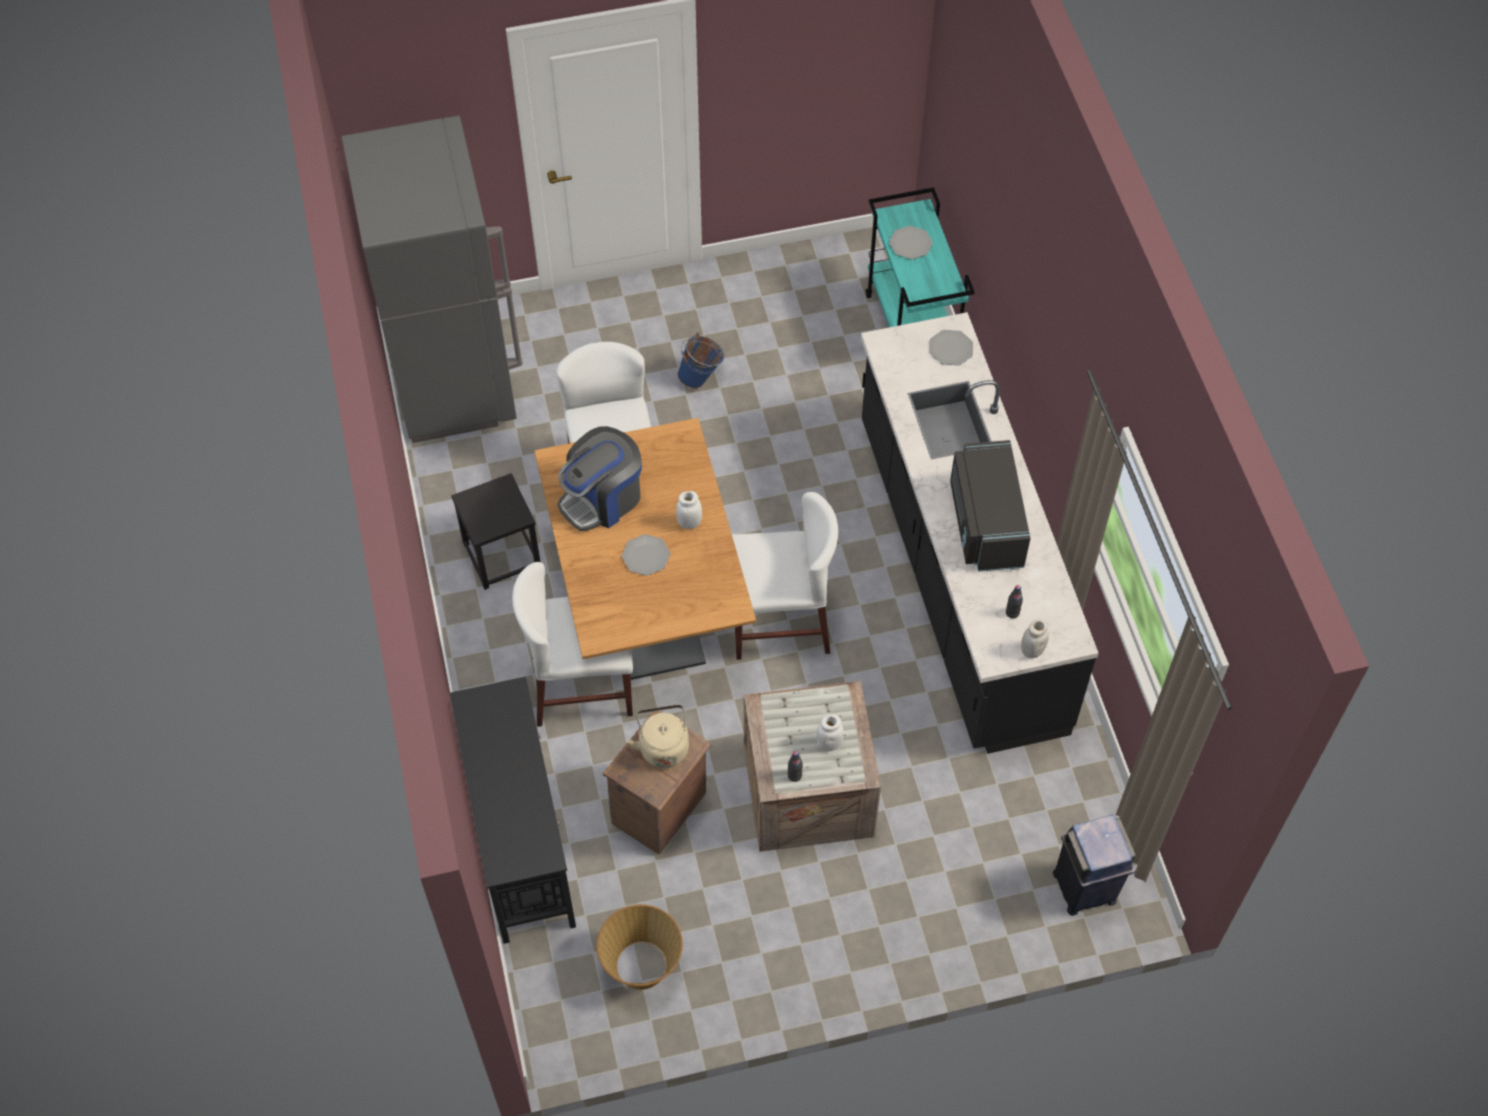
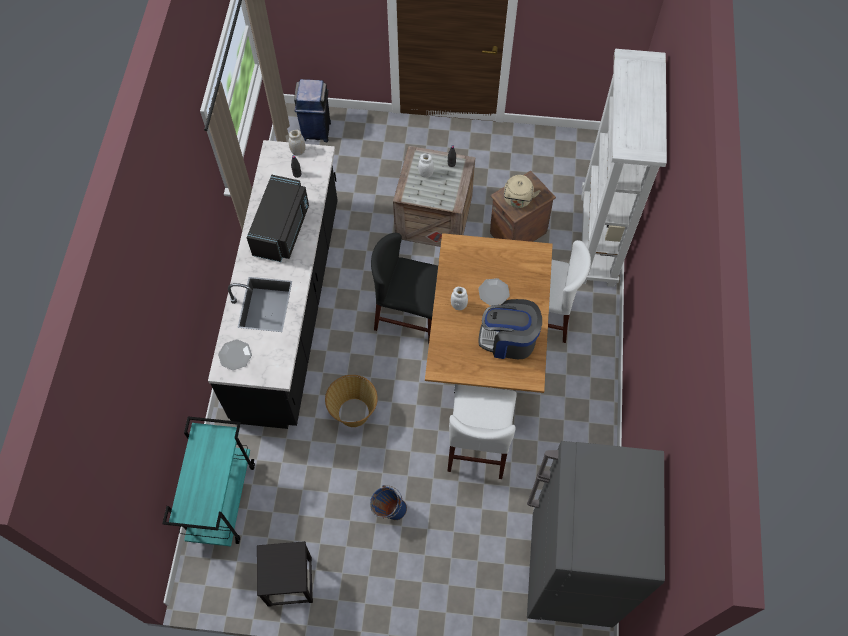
camera: 160 degrees left, 5 degrees up
(502, 555) = (567, 416): black stool -> black stool (289, 581)
(521, 841) = (598, 240): black console table -> white bookcase
(602, 498) = (508, 340): coffee machine -> coffee machine turned 150 degrees counterclockwise
(642, 966) = (552, 162): basket -> basket (353, 412)
(779, 622) = (409, 315): white chair -> black chair
(910, 243) = (206, 485): plate -> none

